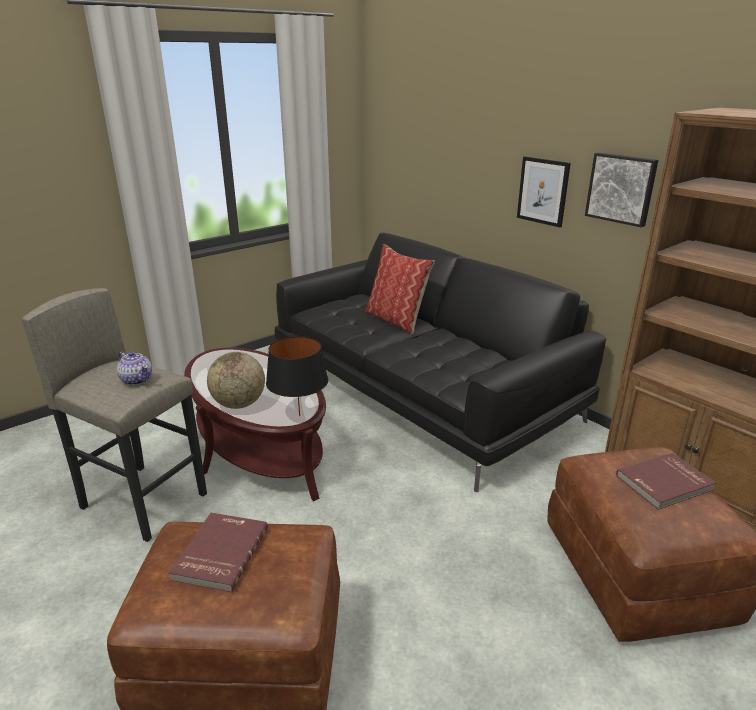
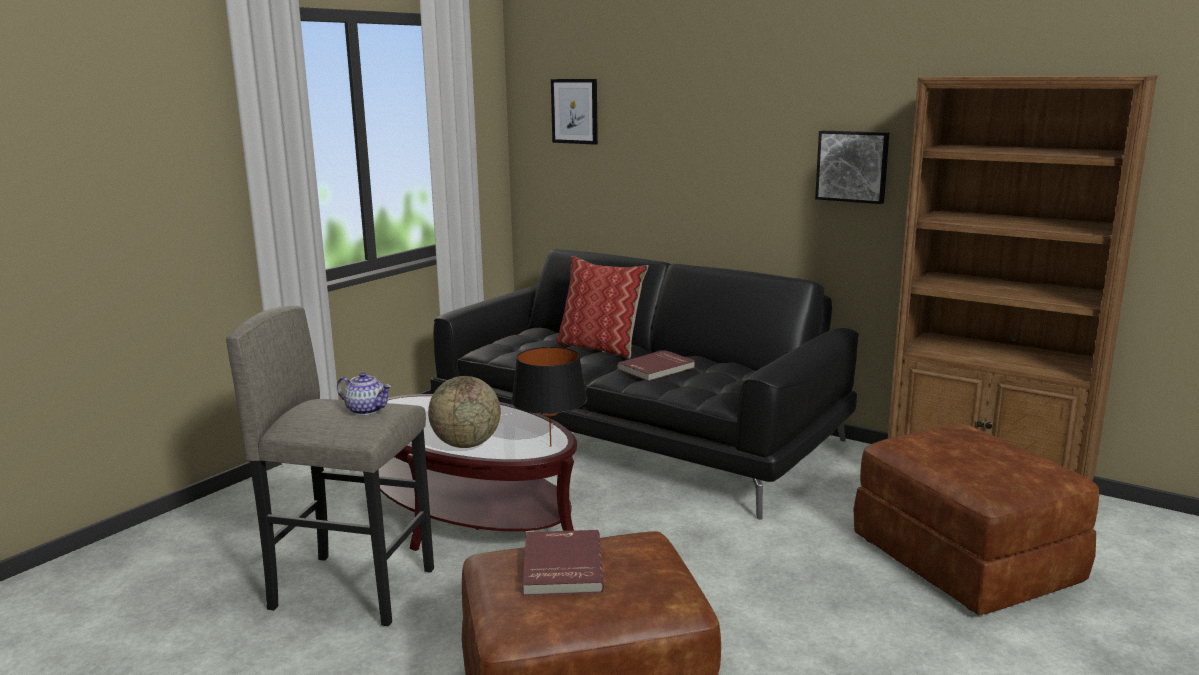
camera: 15 degrees left, 10 degrees down
(543, 191) = (760, 178): picture -> picture (575, 111)
(665, 483) = (980, 449): red book -> red book (657, 369)

